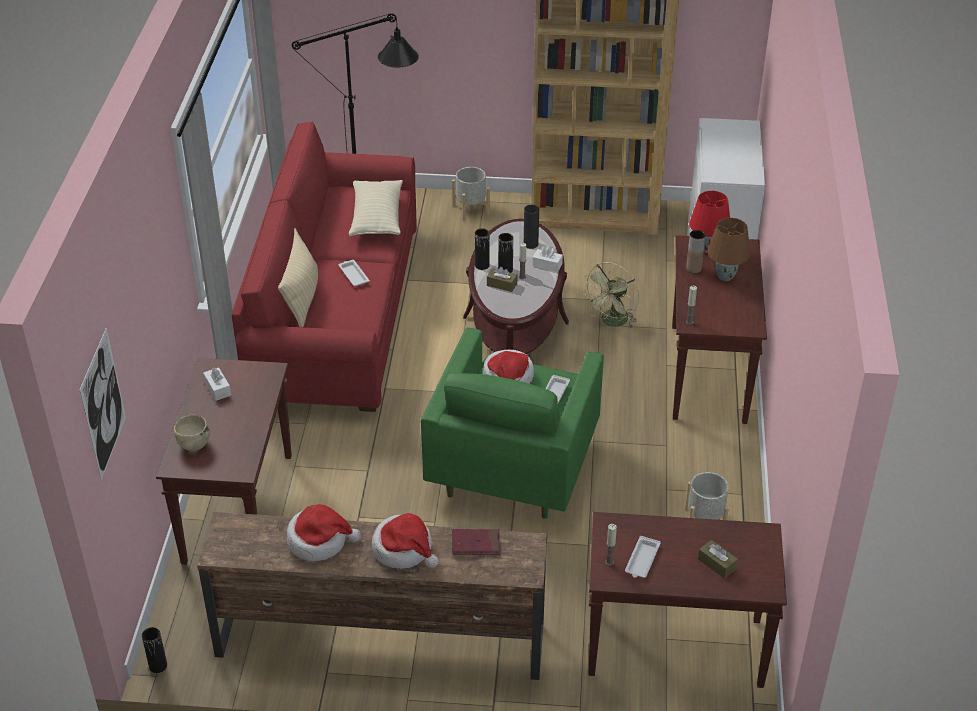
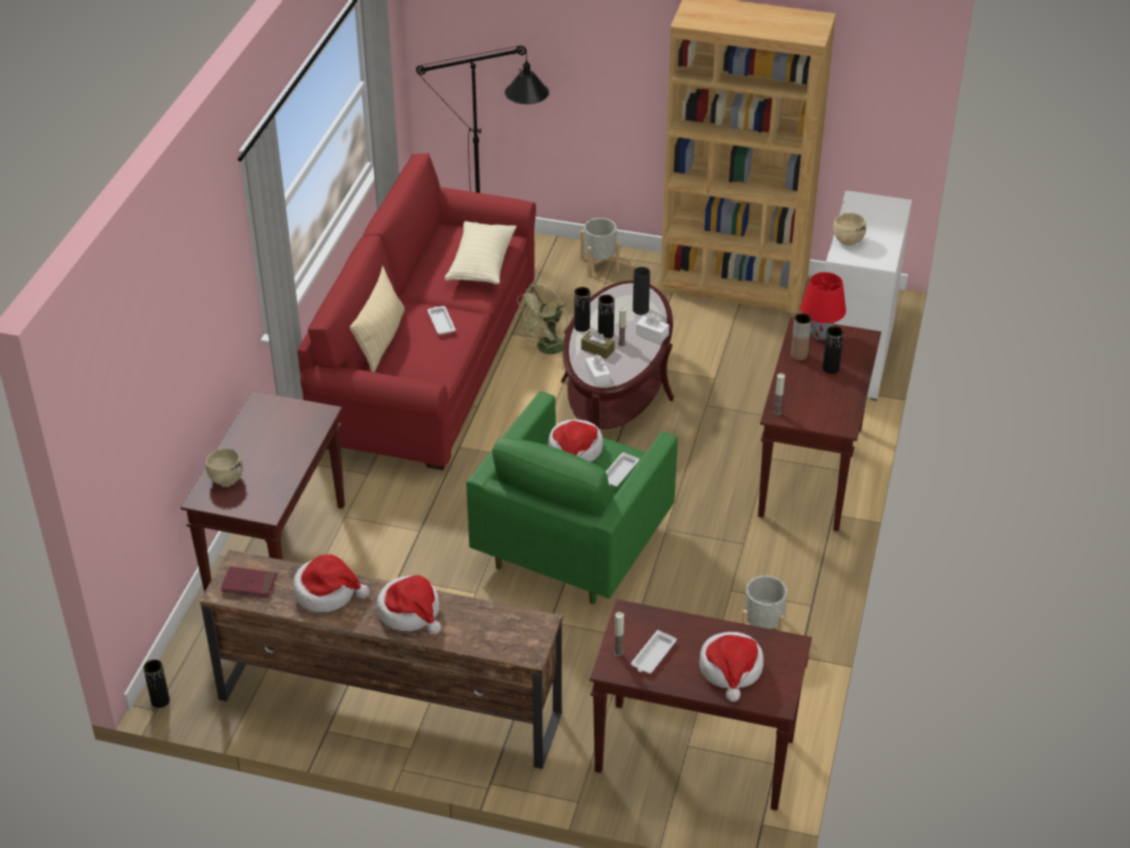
camera: 10 degrees right, 0 degrees up
(103, 404) = (117, 425): picture -> none
(217, 389) = (264, 425): white tissue box -> white tissue box (597, 376)
(475, 544) = (485, 616): red book -> red book (249, 584)
(612, 322) = (720, 404): green fan -> green fan (547, 350)
(715, 162) = (847, 241): none -> beige bowl
(717, 564) = (731, 670): brown tissue box -> hat
(725, 277) = (830, 368): brown table lamp -> black vase

